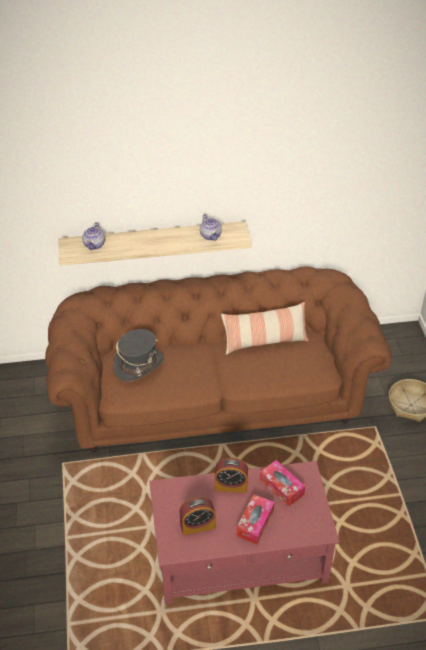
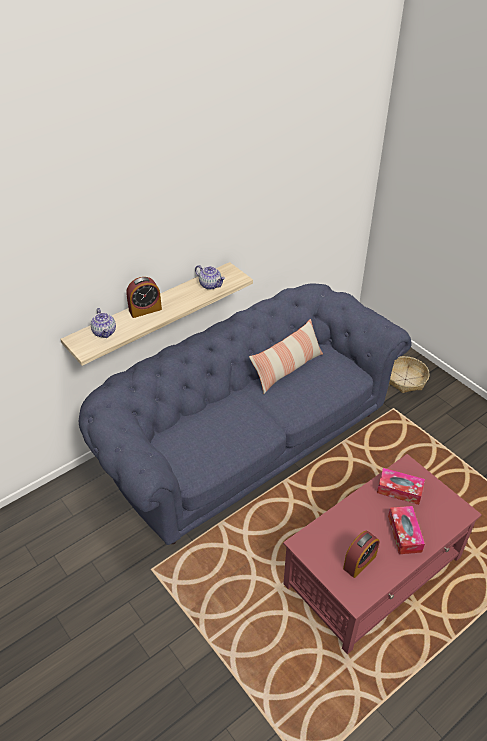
camera: 30 degrees left, 0 degrees up
(138, 364) = (193, 436): grey hat -> none
(213, 395) = (244, 440): brown sofa -> blue sofa
(231, 486) = (358, 510): alarm clock -> alarm clock (145, 310)

